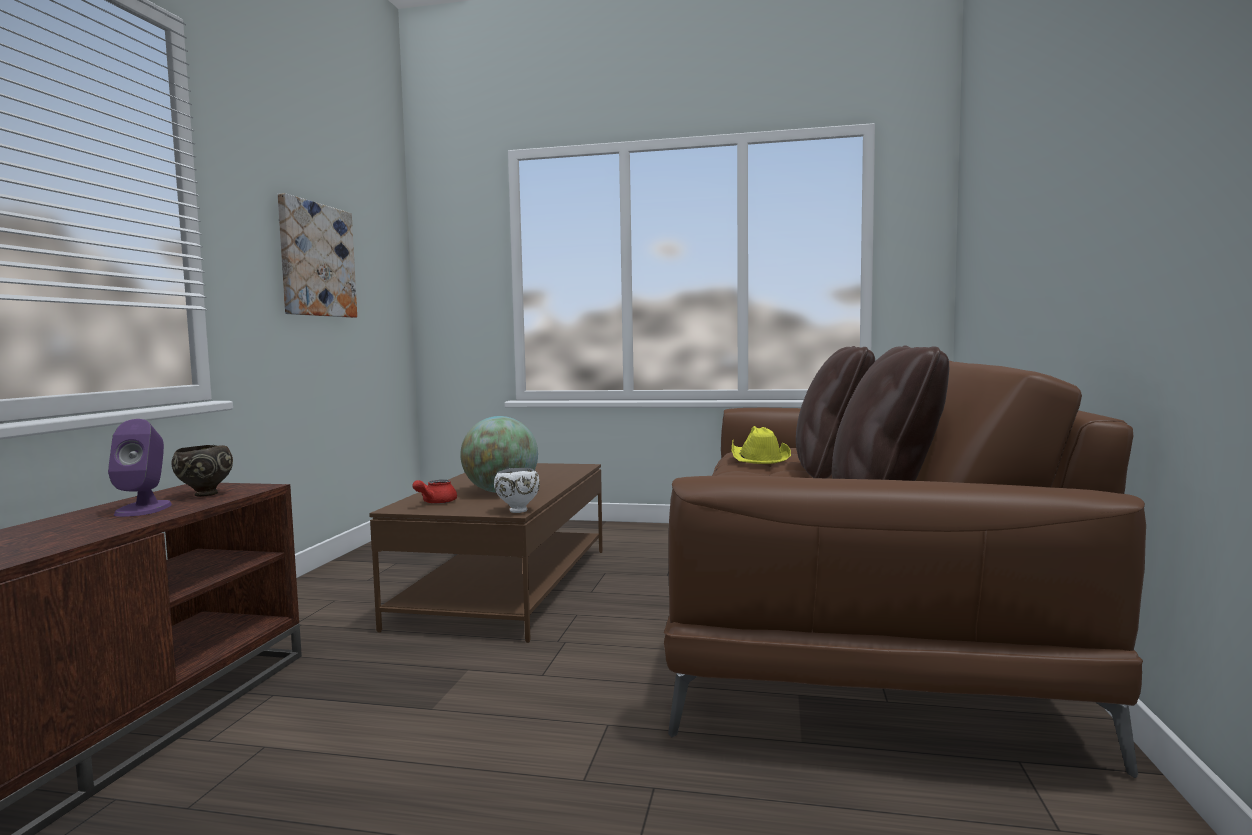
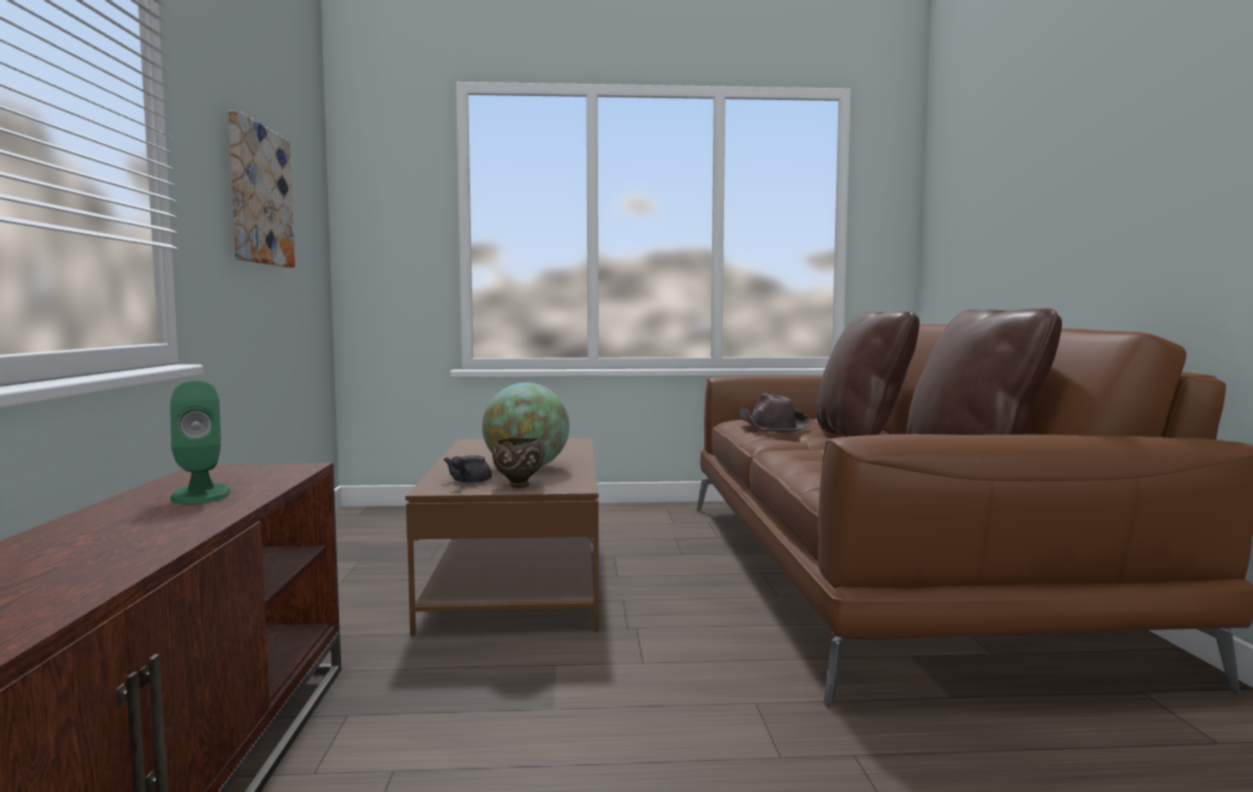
camera: 15 degrees left, 0 degrees up
(144, 509) = (200, 495): purple speaker -> green speaker
(204, 494) = (246, 476): brown bowl -> brown bowl (517, 485)
(435, 502) = (468, 482): red teapot -> grey teapot
(517, 510) = (578, 486): white bowl -> none
(758, 458) = (771, 426): yellow hat -> brown hat

